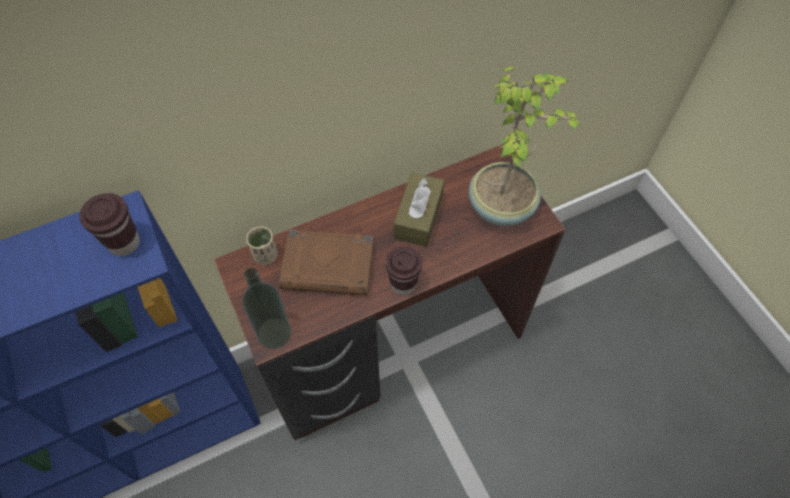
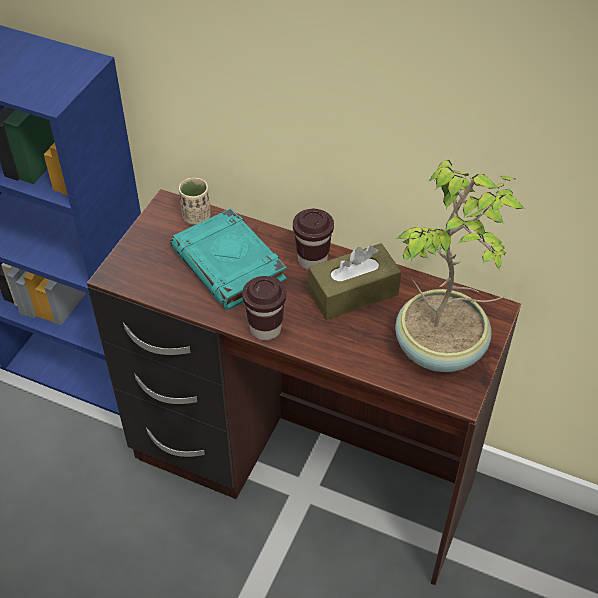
camera: 50 degrees right, 10 degrees down
(124, 243) = (57, 81): brown cup -> brown cup (312, 260)
(274, 333) = (127, 273): bottle -> none
(329, 266) = (230, 265): brown book -> turquoise book

